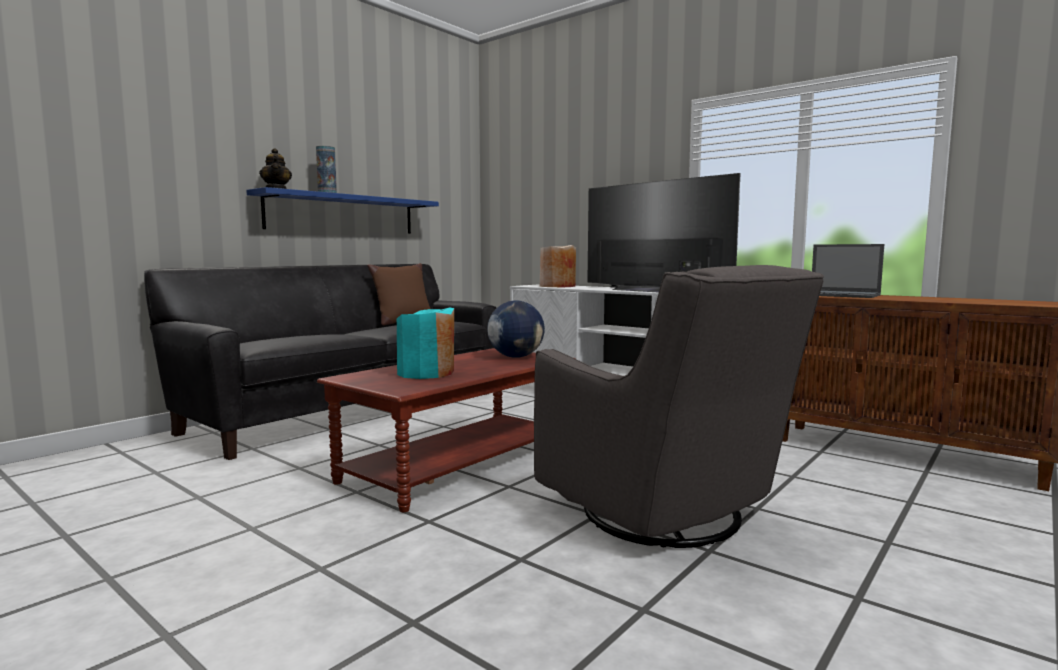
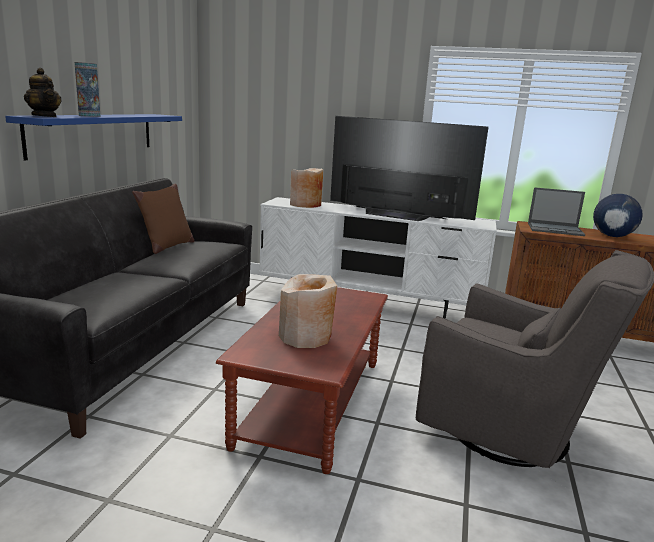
camera: 25 degrees left, 10 degrees up
(426, 373) = (306, 336): turquoise vase -> beige vase
(516, 357) = (341, 298): globe -> globe (612, 236)

